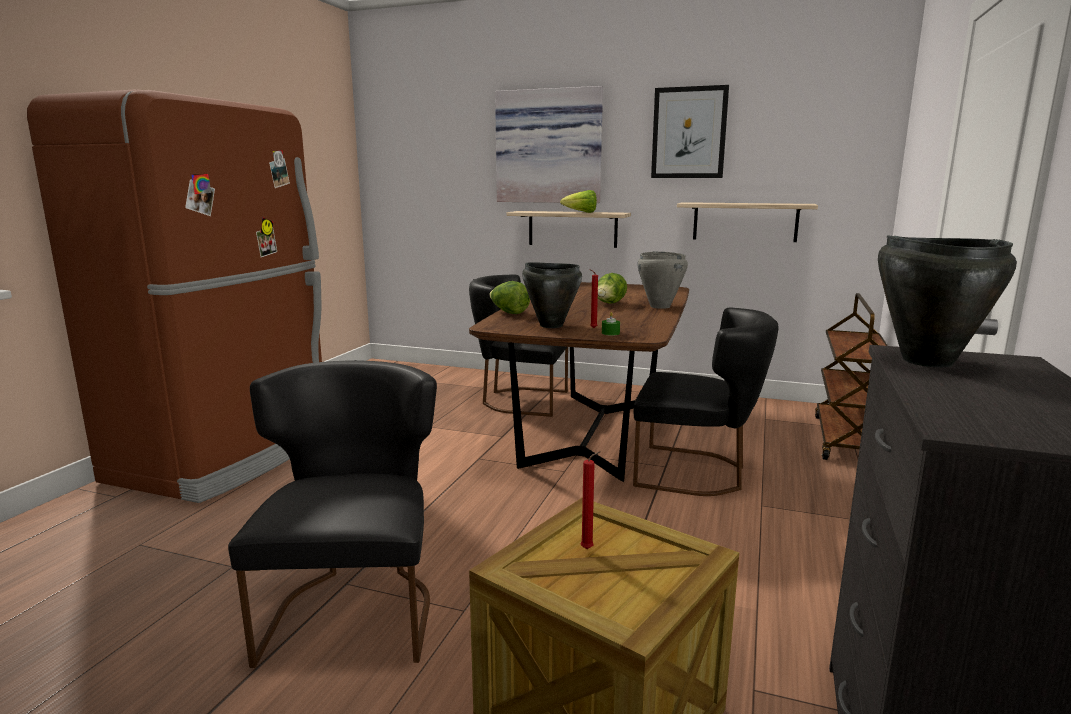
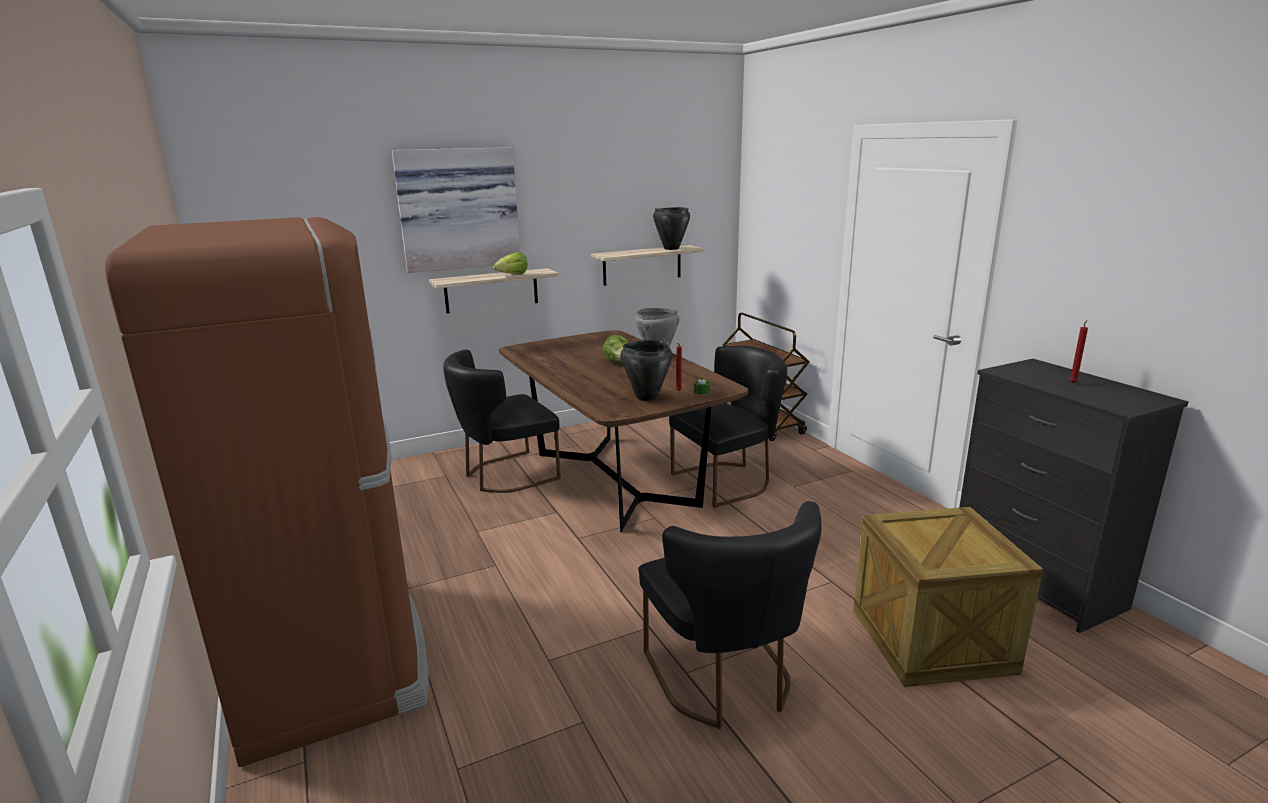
camera: 45 degrees left, 5 degrees up
(354, 609) = (726, 681): black chair -> black chair turned 150 degrees counterclockwise
(509, 313) = (578, 395): lettuce -> none
(589, 549) = (927, 539): red candle -> red candle (1073, 382)
(689, 133) = (591, 191): picture -> none
(926, 361) = (1021, 374): black cooking pot -> black cooking pot (671, 248)

